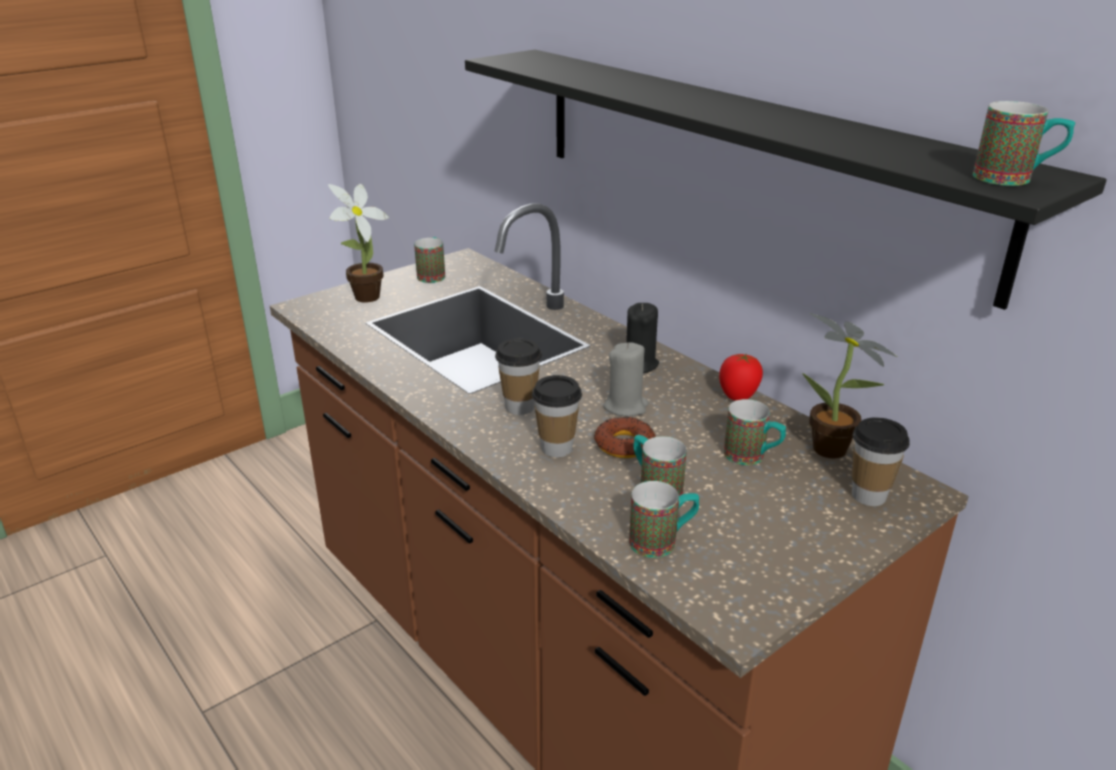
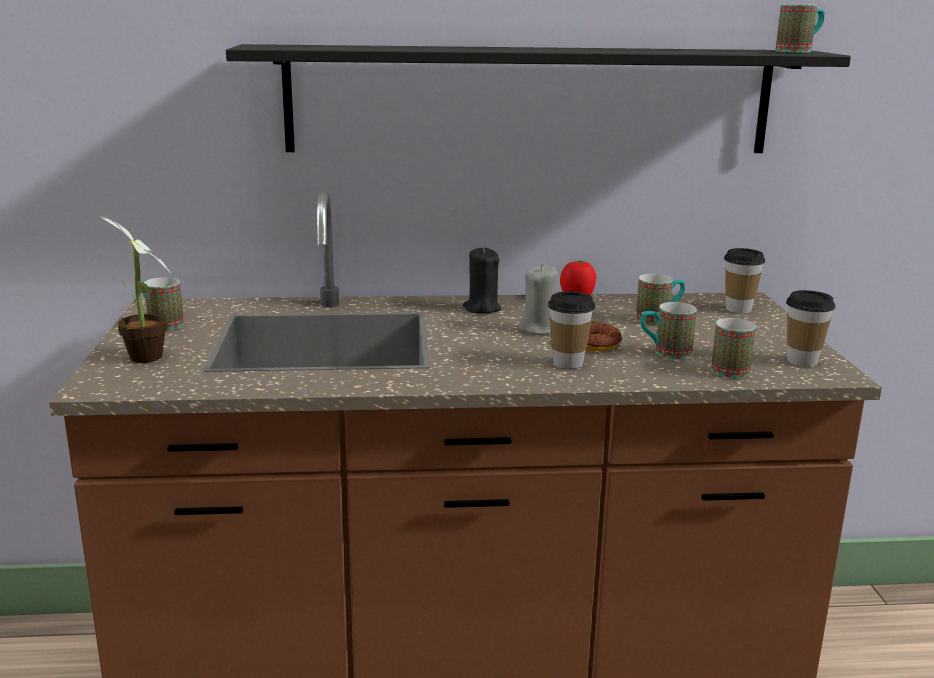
camera: 55 degrees left, 10 degrees down
(519, 407) = (484, 357): cup -> cup (802, 361)
(834, 452) = (680, 301): potted plant -> none

